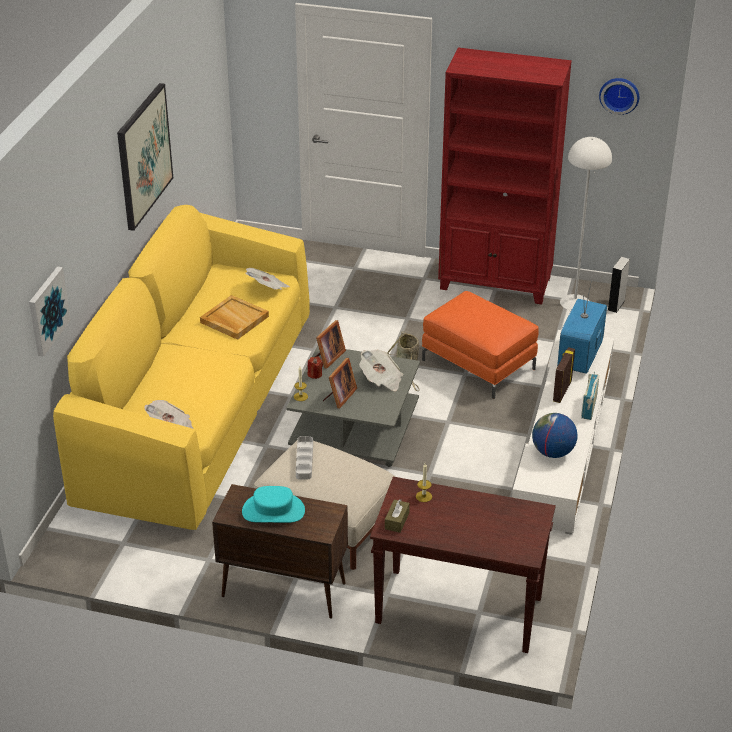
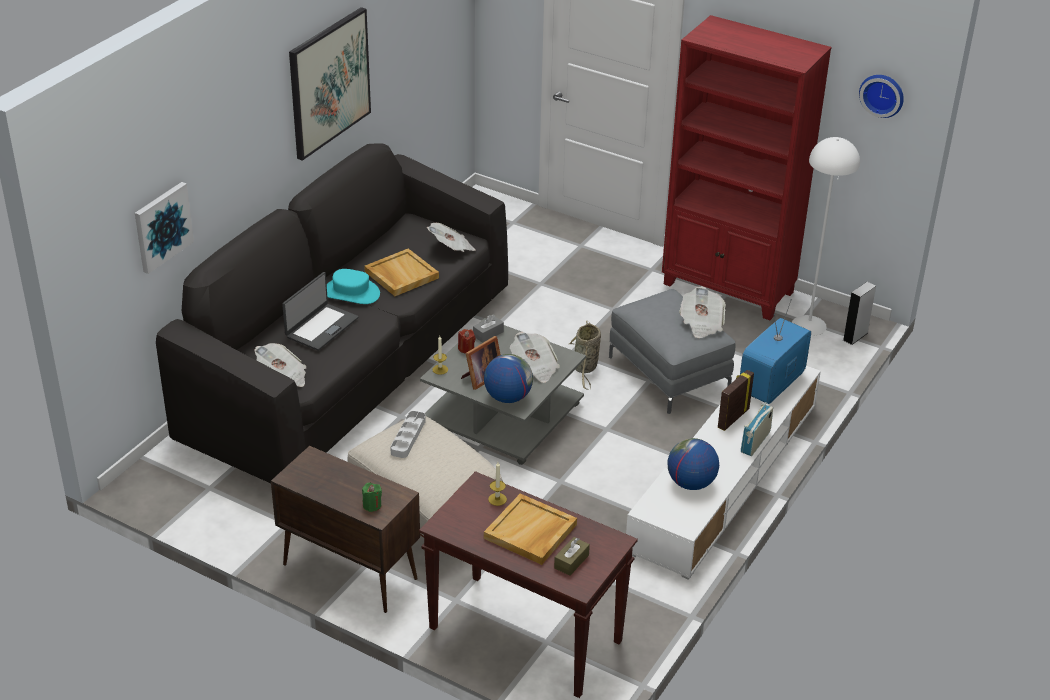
camera: 15 degrees right, 0 degrees up
(185, 378) = (321, 327): none -> laptop
(199, 406) = (350, 361): yellow sofa -> black sofa
(273, 511) = (338, 482): turquoise hat -> turquoise hat (351, 293)
(312, 524) = (372, 505): none -> green candle
(328, 358) = (488, 334): picture frame -> grey tissue box
(370, 409) = (508, 397): none -> globe
(397, 521) = (455, 519): brown tissue box -> brown tissue box (571, 561)
(465, 518) = (530, 532): none -> beige tray
(478, 364) = (668, 373): orange ottoman -> grey ottoman
(506, 316) = (701, 324): none -> newspaper

